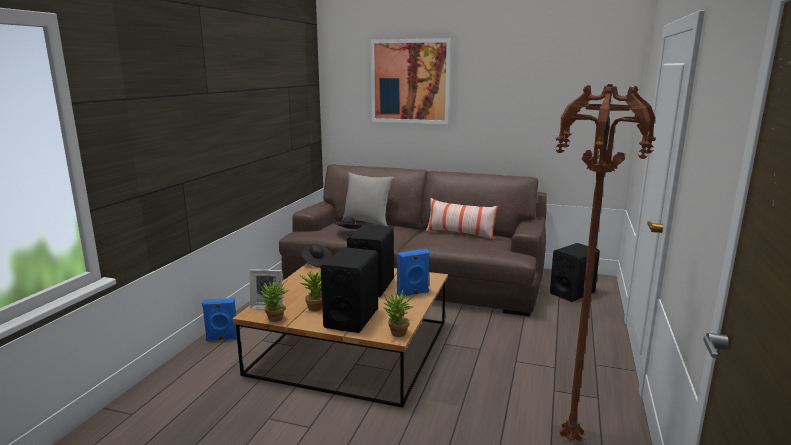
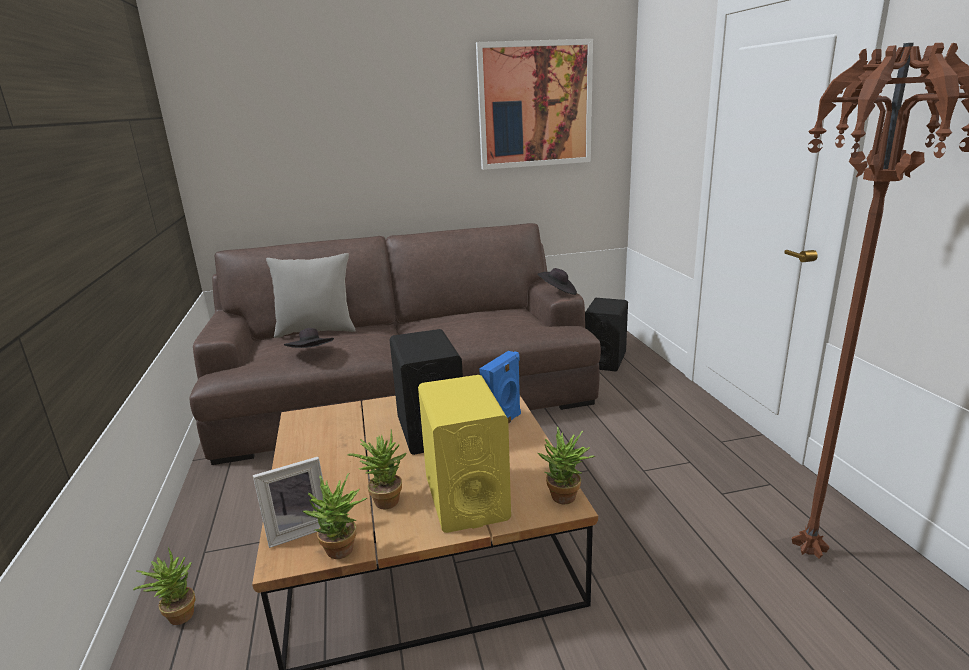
camera: 30 degrees left, 5 degrees up
(222, 338) = (176, 615): blue speaker -> potted plant
(316, 263) = (297, 418): black hat -> black hat (558, 292)
(351, 318) = (466, 498): black speaker -> yellow speaker
(410, 81) = (330, 102): picture -> picture (535, 105)
(460, 234) = (469, 318): pillow -> none

